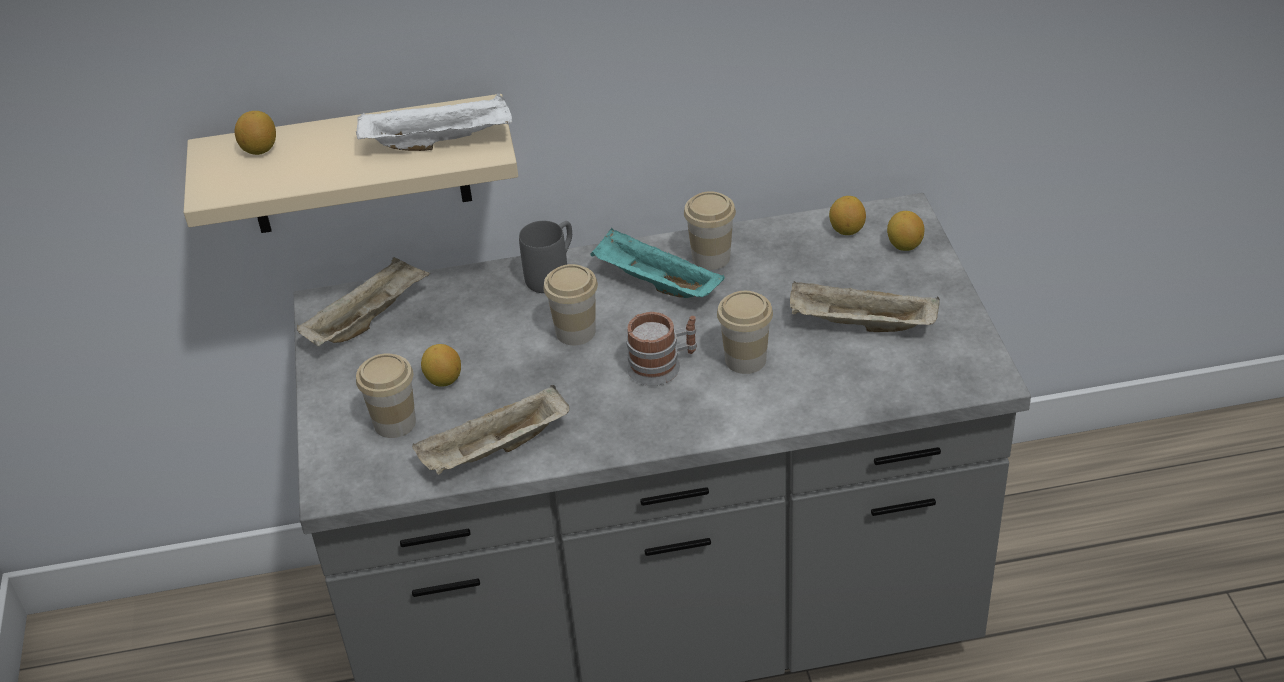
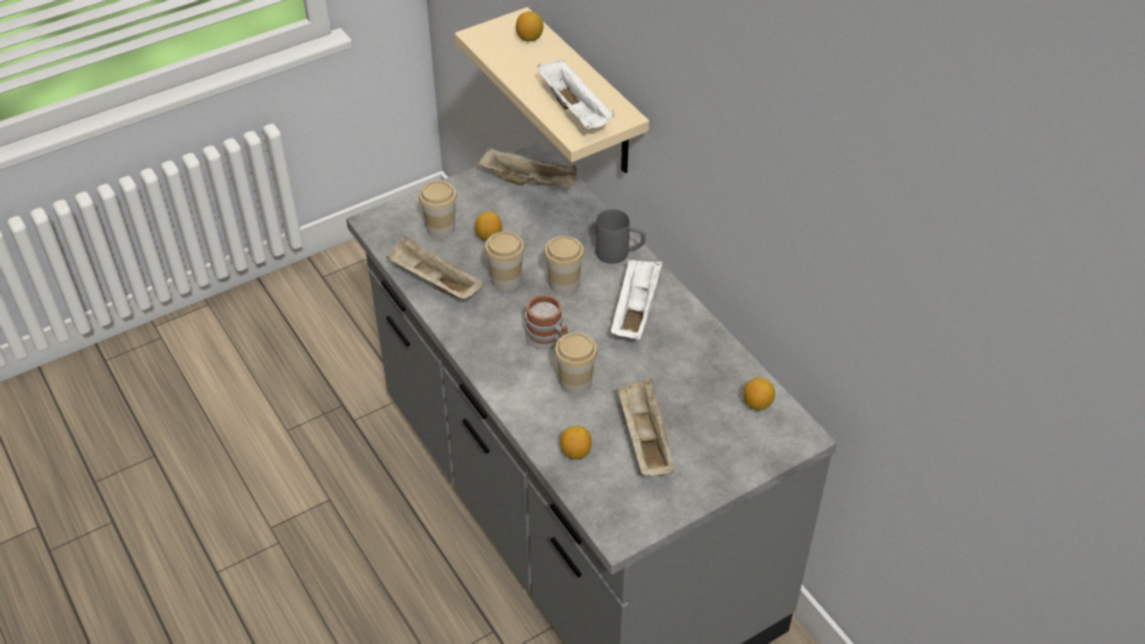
camera: 65 degrees right, 5 degrees up
(654, 284) = (635, 310): turquoise tray -> white tray
(711, 257) = (681, 332): cup -> cup (506, 280)
(904, 245) = (756, 445): lemon -> lemon (575, 452)

